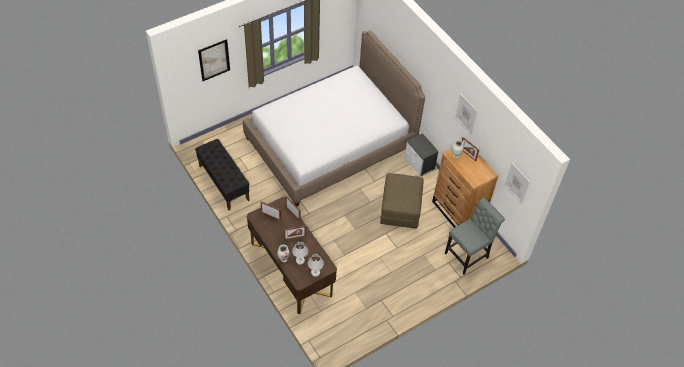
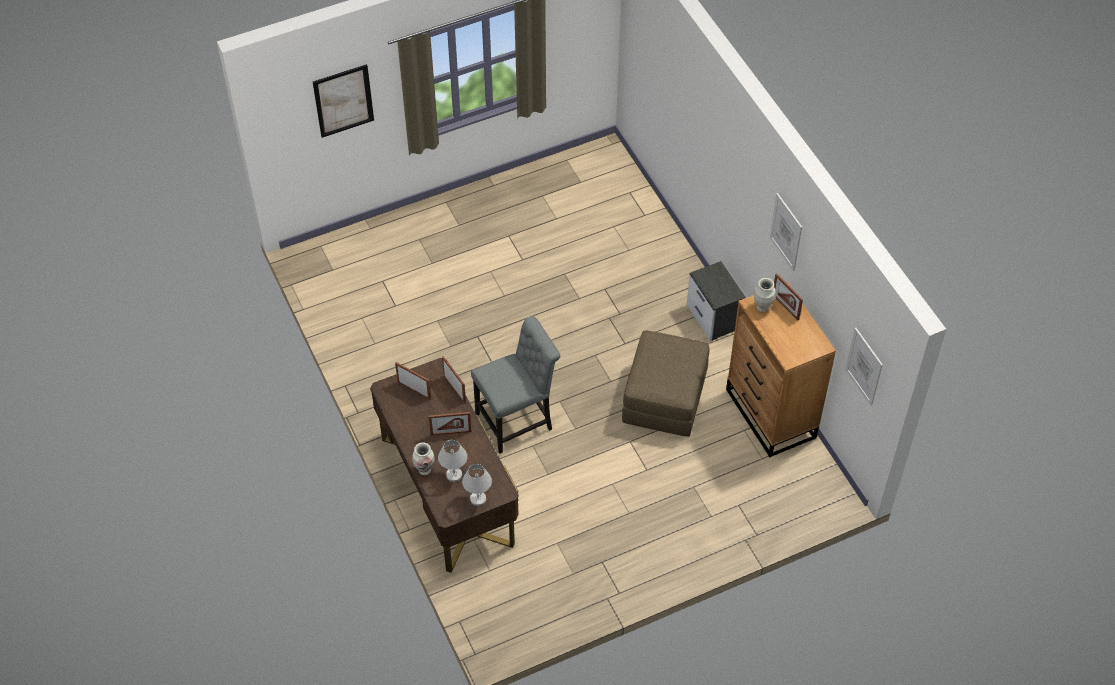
camera: 10 degrees right, 0 degrees up
(223, 183) = (348, 324): black bench -> none
(330, 143) = (554, 267): bed -> none
(468, 255) = (778, 494): grey chair -> grey chair (517, 420)

